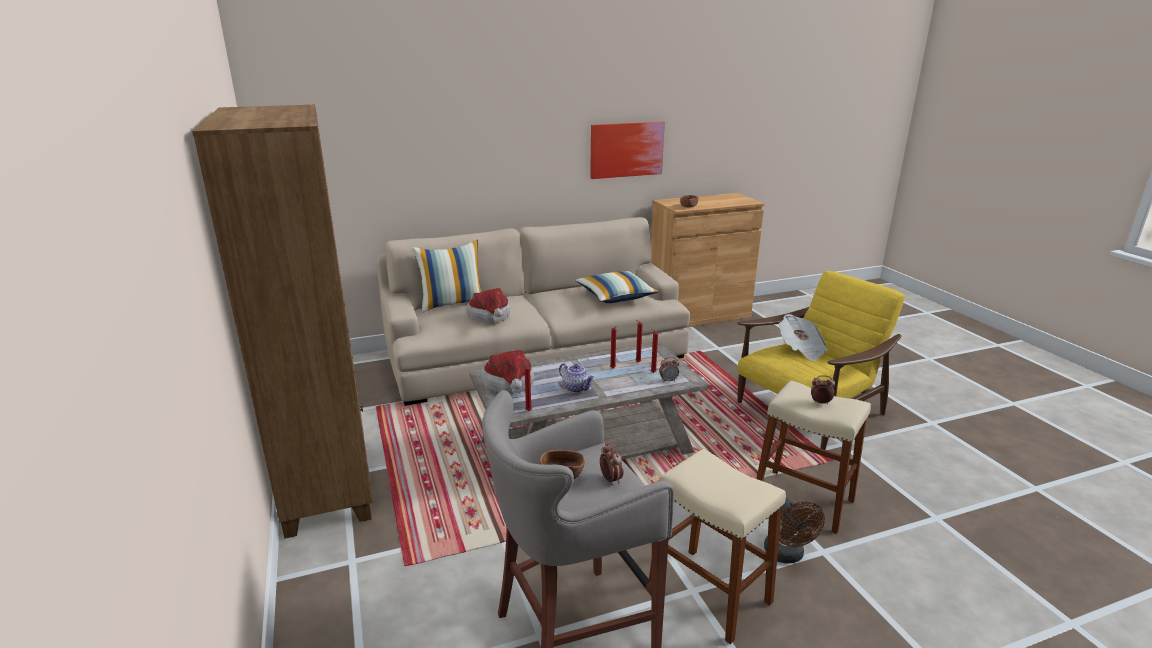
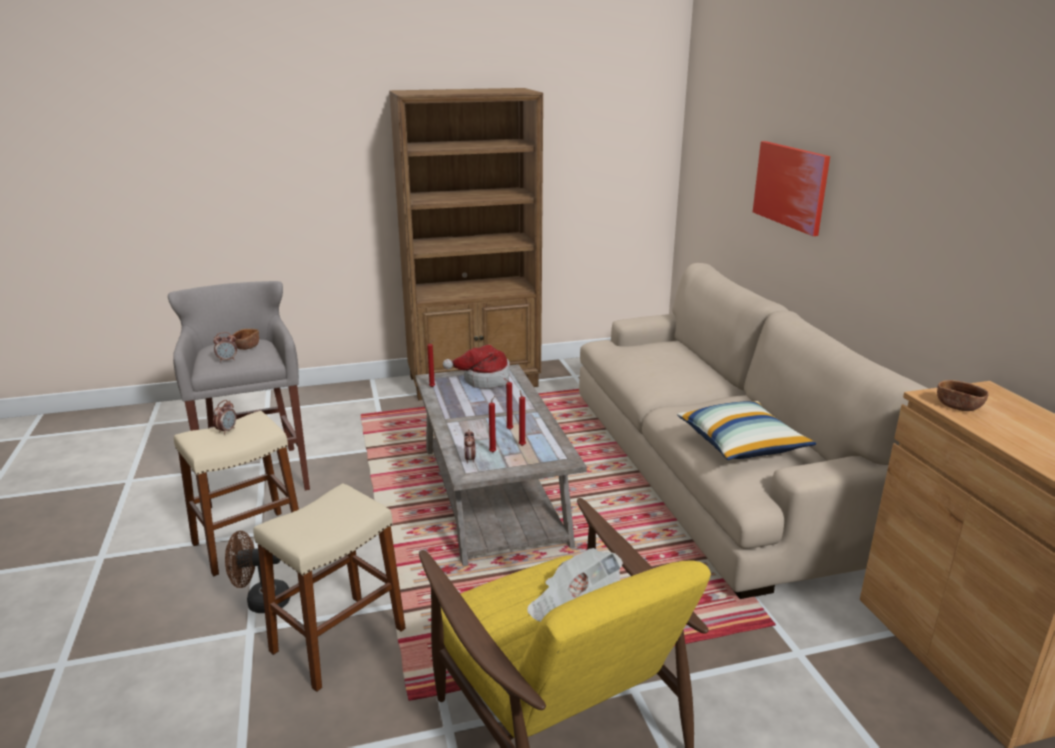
camera: 95 degrees right, 0 degrees up
(452, 304) = (685, 350): pillow -> none
(490, 317) = (647, 368): hat -> none
(576, 388) = (468, 409): teapot -> none
(626, 149) = (969, 262): picture -> picture (790, 186)
(820, 402) = (320, 515): alarm clock -> alarm clock (227, 430)

